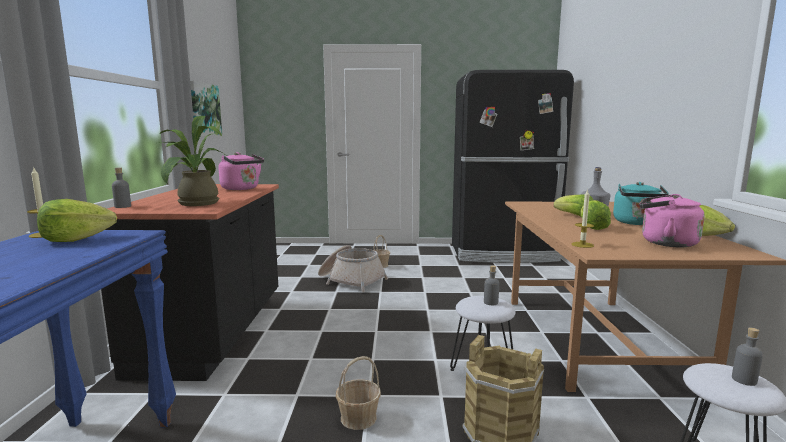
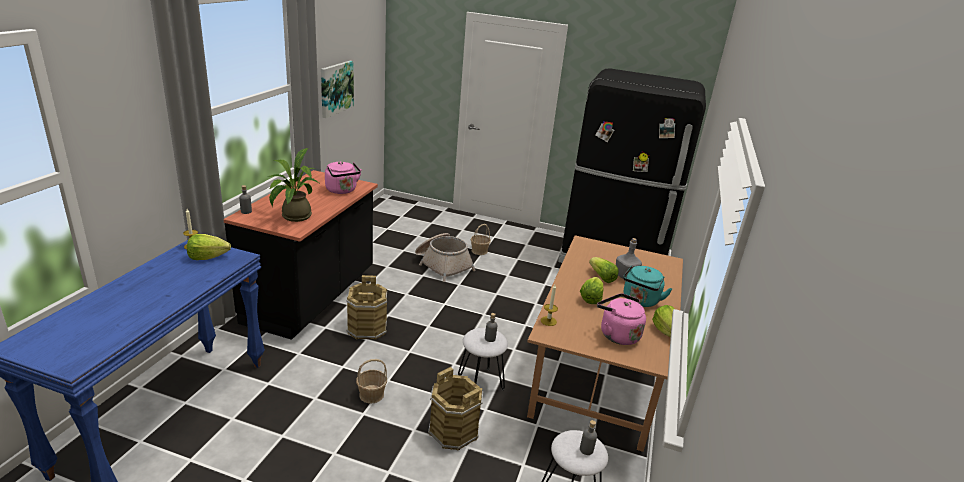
camera: 15 degrees right, 15 degrees up
(304, 348) = (367, 328): none -> brown bucket

